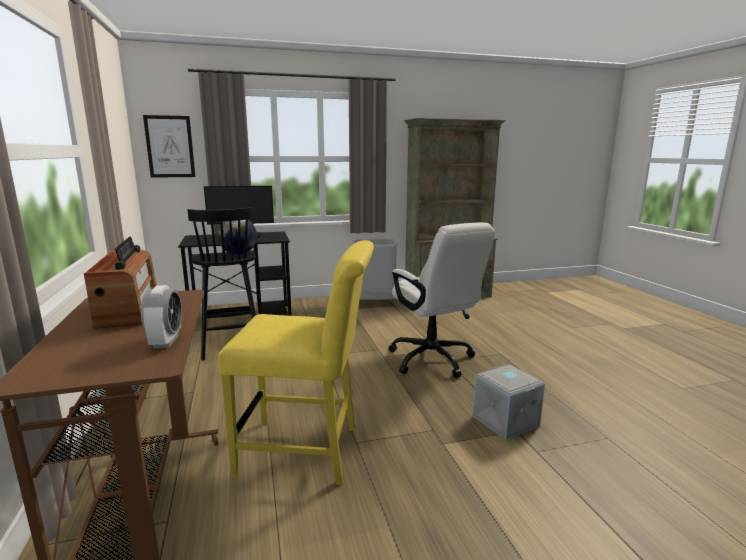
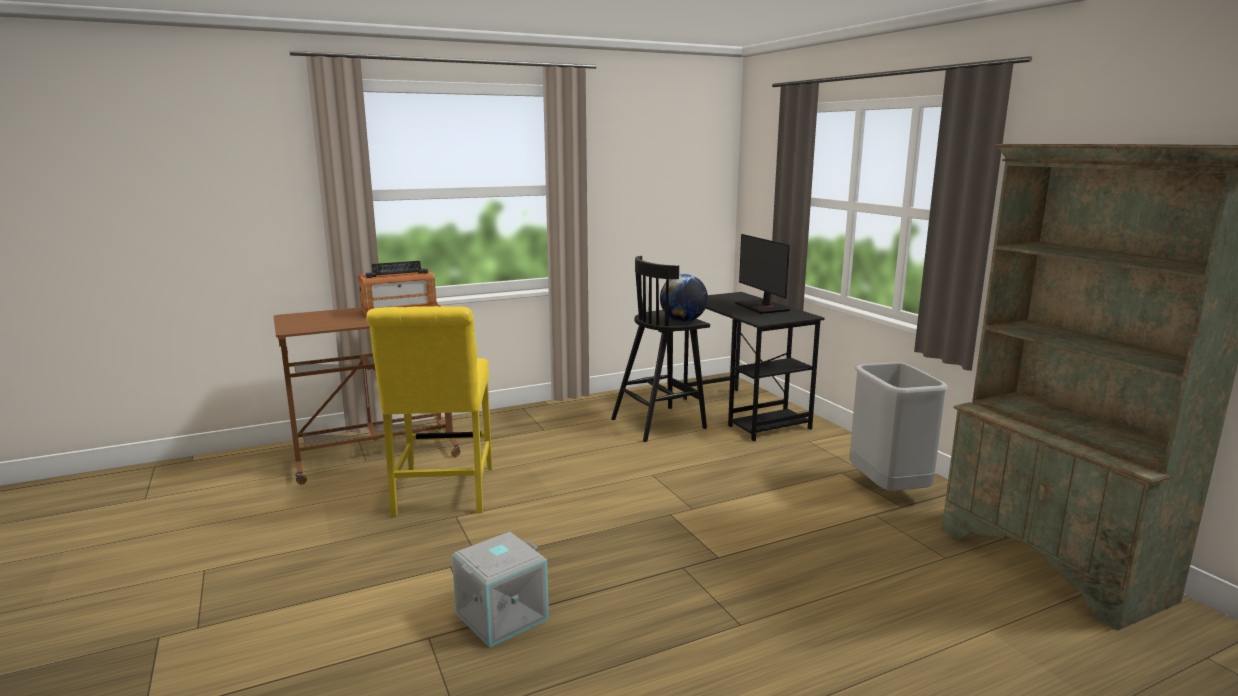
camera: 80 degrees right, 0 degrees up
(166, 341) = (331, 326): alarm clock -> none
(170, 146) = (761, 181): picture -> none
(434, 361) = (673, 555): white office chair -> none

